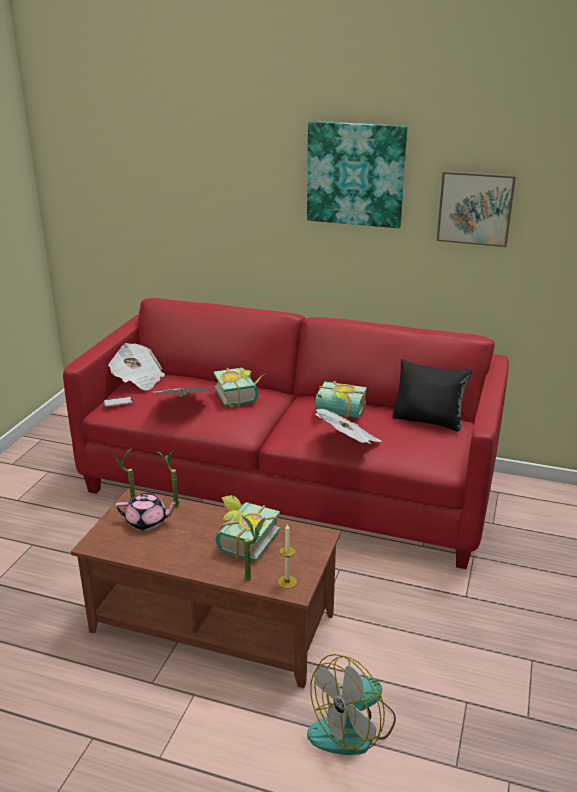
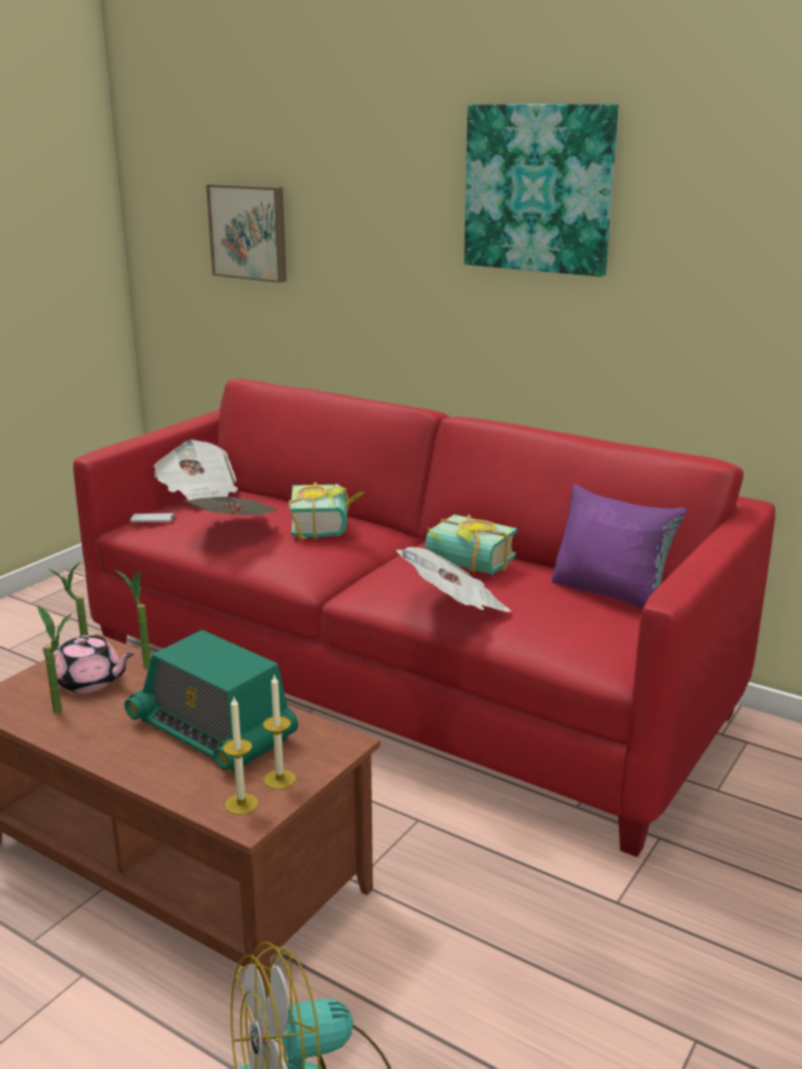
camera: 15 degrees right, 5 degrees down
(242, 541) = (212, 730): book -> radio
(254, 579) = (191, 790): potted plant -> potted plant (65, 712)
(299, 563) = (279, 779): none -> candle
(428, 420) = (611, 593): black pillow -> purple pillow
(475, 207) = (726, 241): picture -> picture (250, 232)

